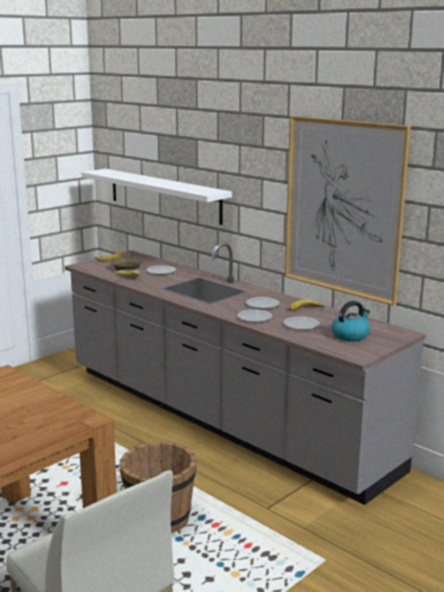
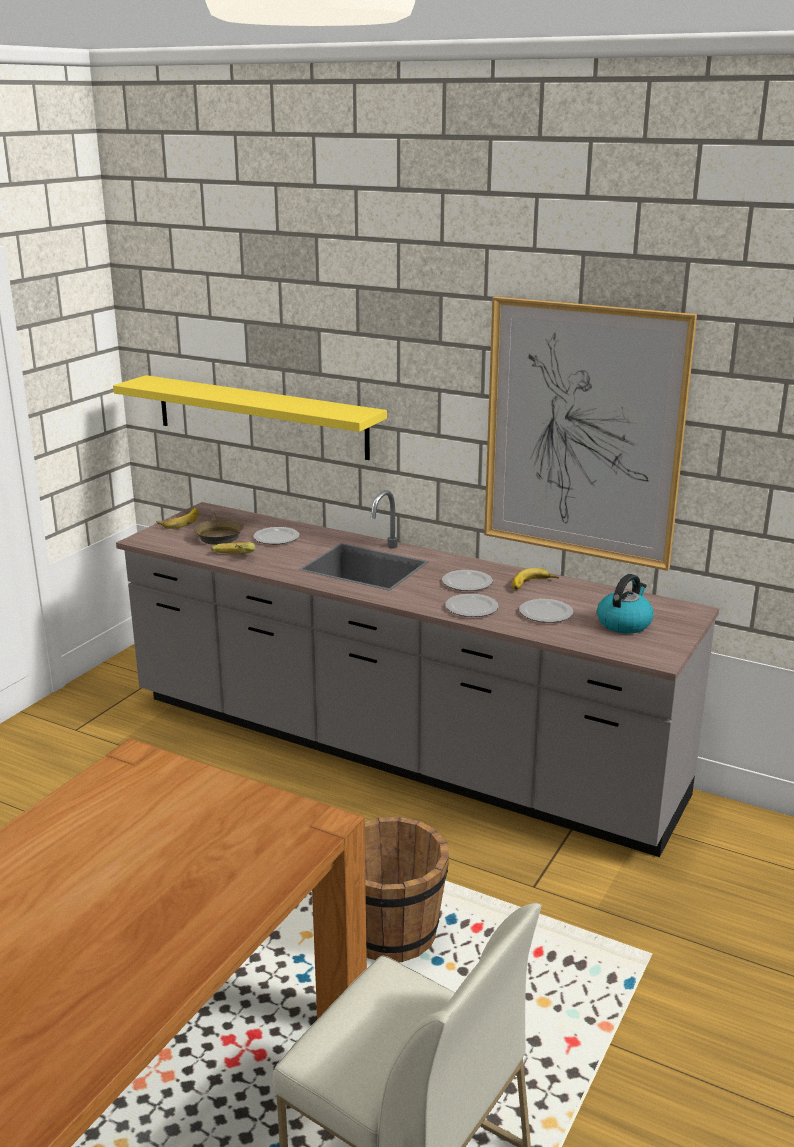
camera: 15 degrees left, 5 degrees up
(164, 195) = (260, 416): white shelf -> yellow shelf

